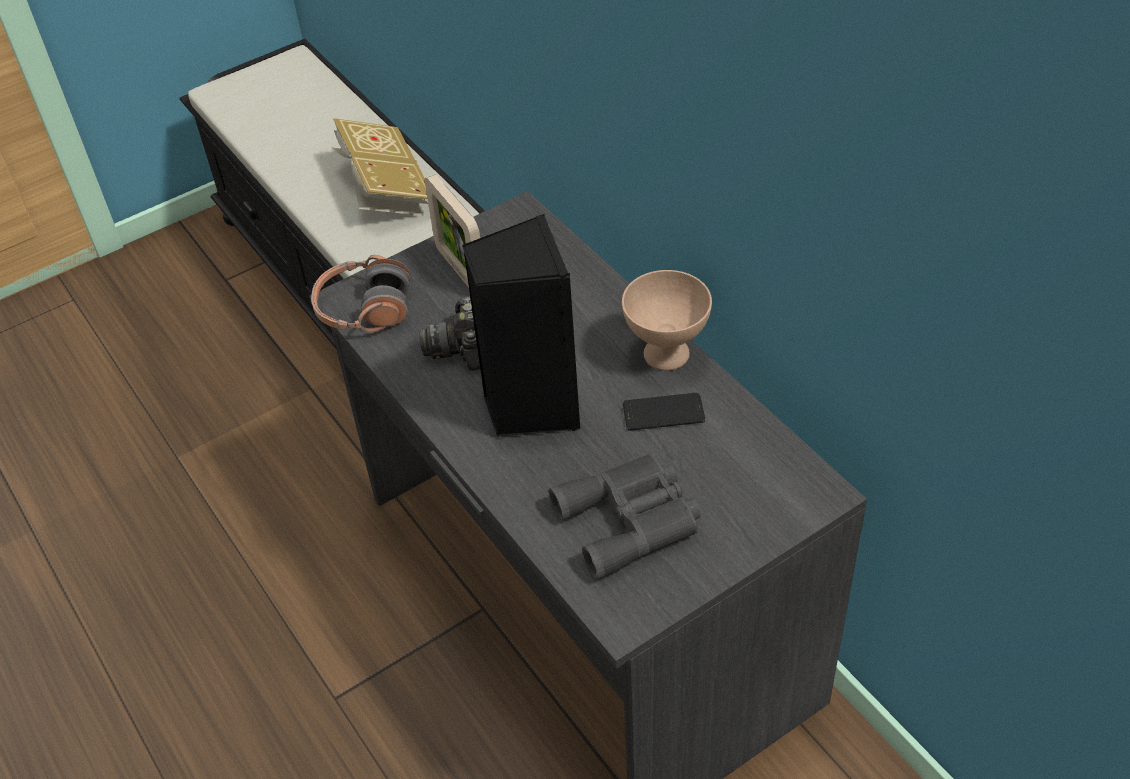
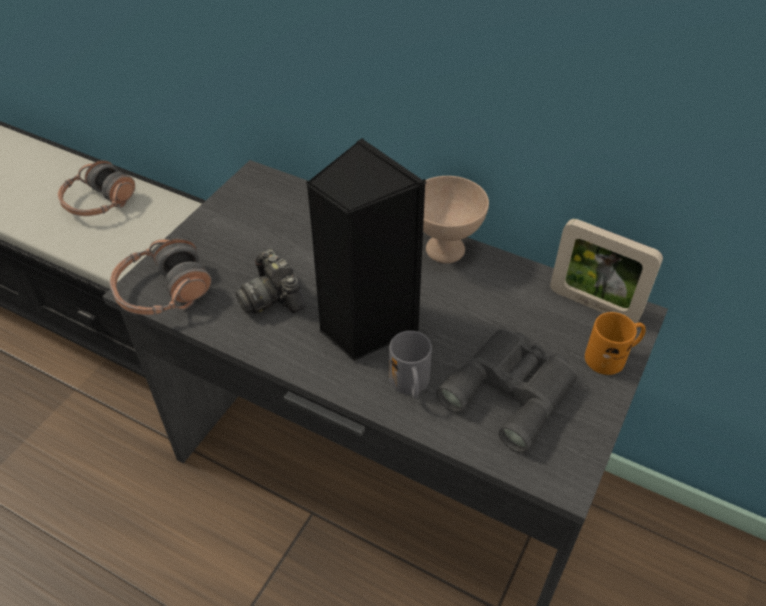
camera: 30 degrees left, 0 degrees up
(384, 190) = (99, 202): book -> headphones
(461, 271) = (232, 235): picture frame -> picture frame (593, 305)
(537, 479) = (411, 385): none -> grey mug
(663, 413) = (475, 295): phone -> none
(762, 525) = (612, 356): none -> orange mug

